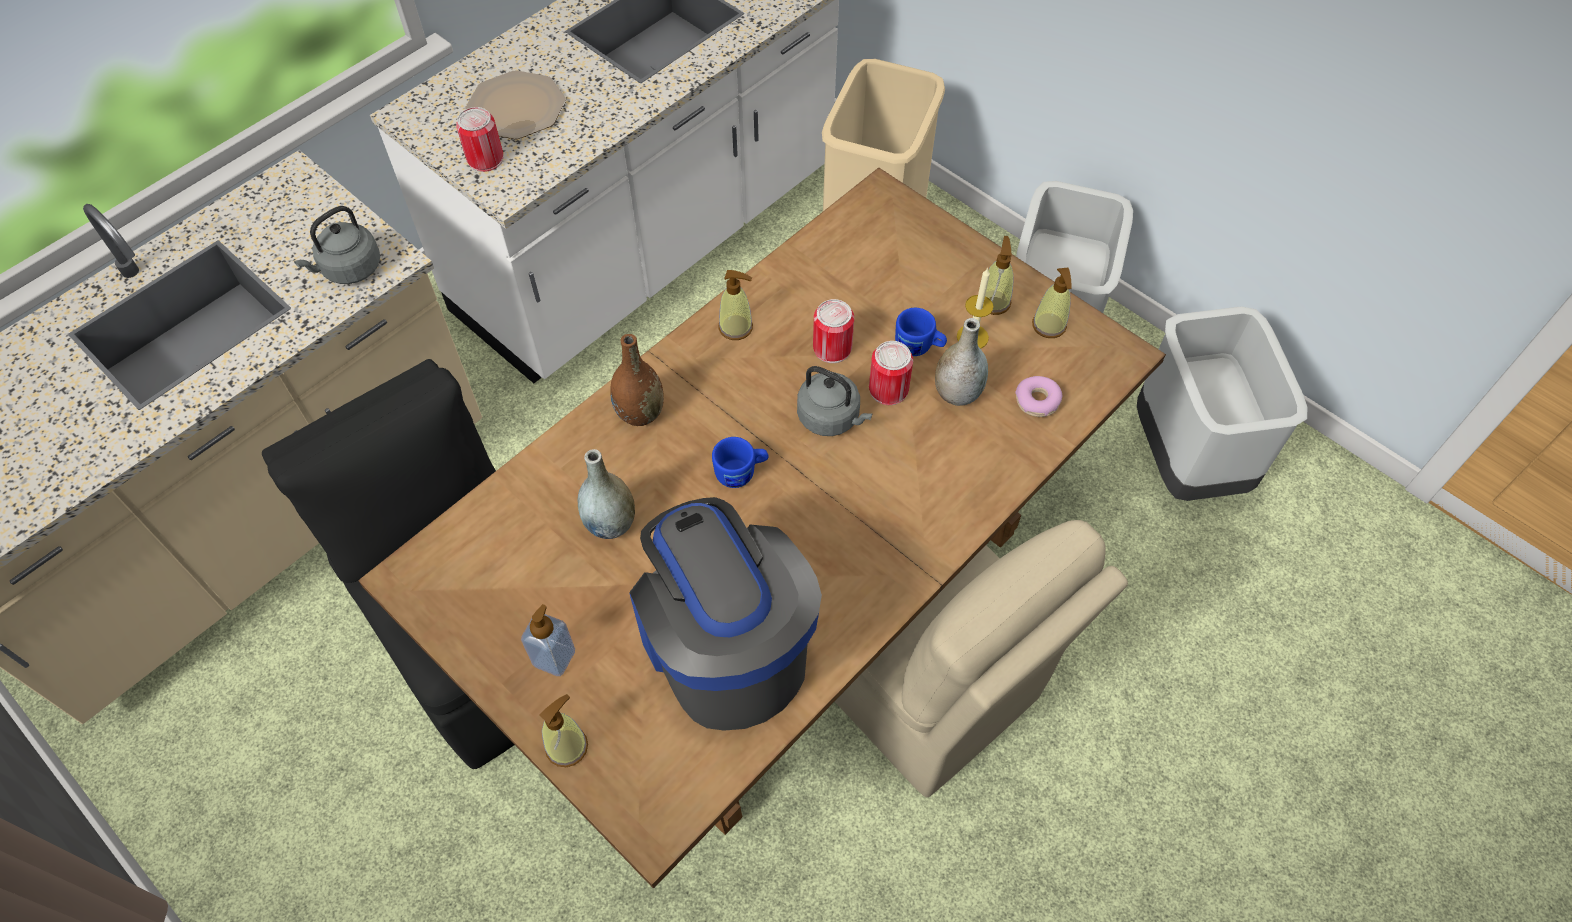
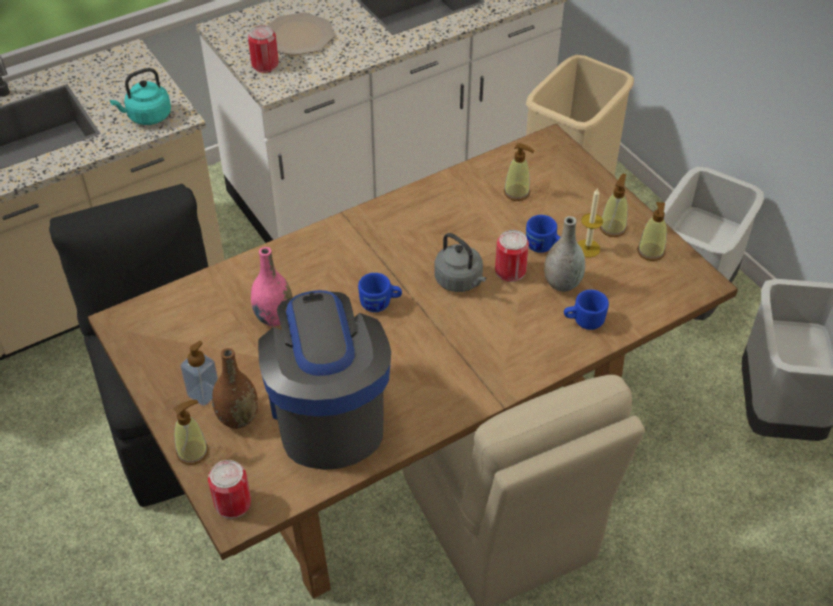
camera: 15 degrees right, 10 degrees down
(349, 269) = (147, 117): grey kettle -> turquoise kettle
(610, 524) = (274, 317): grey vase -> pink vase
(640, 413) = (321, 251): brown vase -> brown vase (238, 418)
(736, 327) = (410, 209): soap dispenser -> soap dispenser (517, 193)
(832, 348) = (477, 235): can -> can (232, 503)
(999, 440) = (583, 321): none -> blue mug
(1037, 401) = (623, 301): donut -> none

